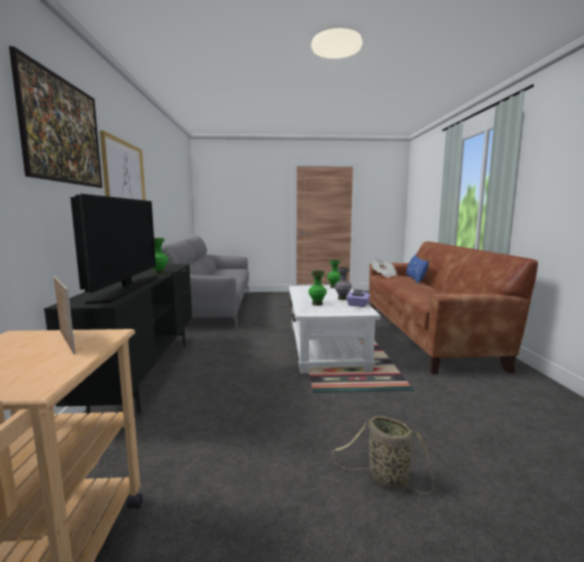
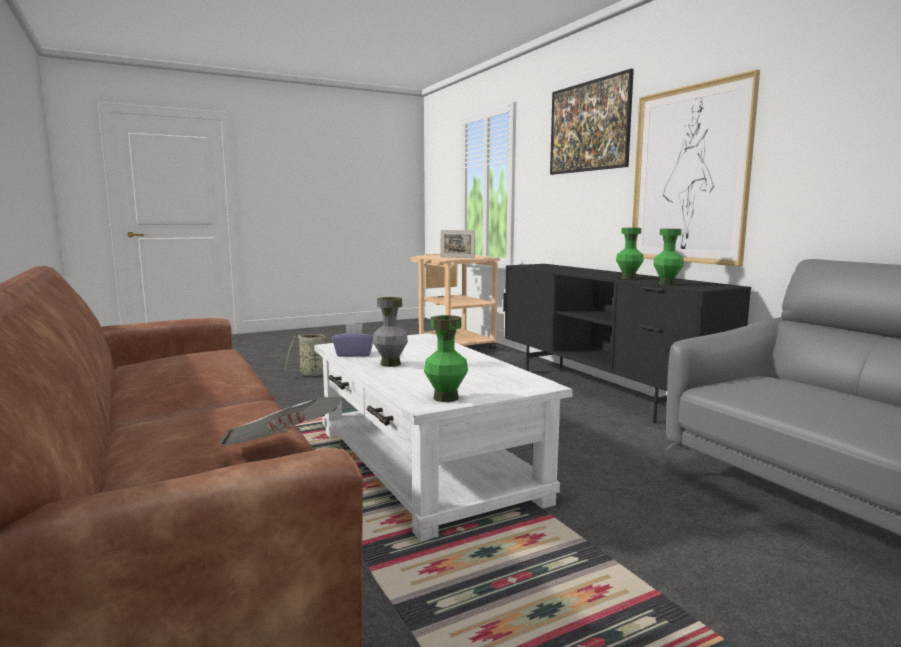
camera: 155 degrees right, 0 degrees up
(127, 289) = (559, 269): television -> none
(317, 304) = (425, 349): green vase -> green vase (667, 283)
(415, 279) = (138, 463): blue pillow -> none

